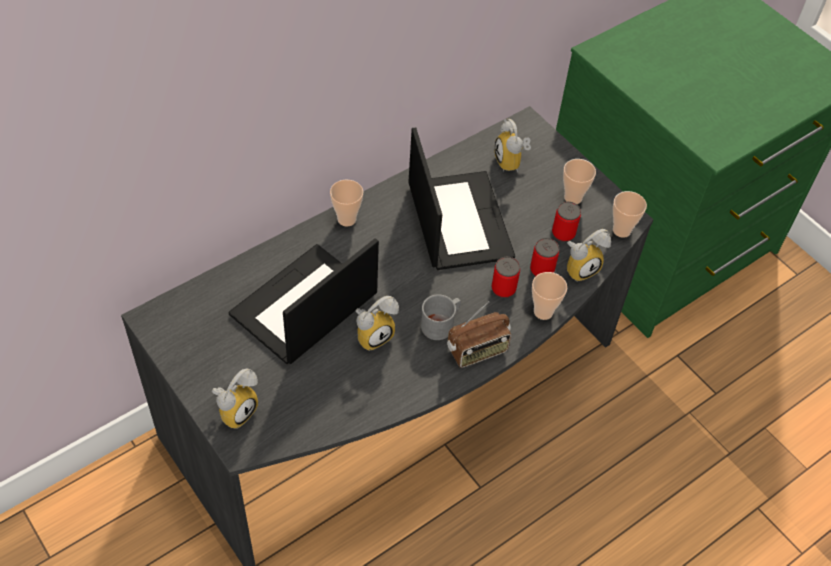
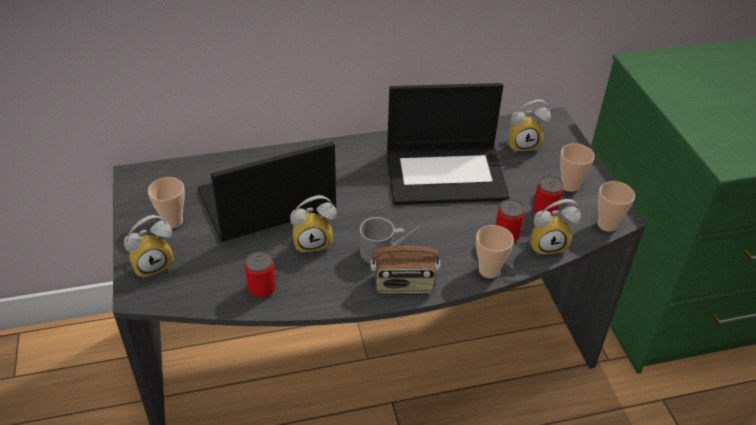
camera: 25 degrees right, 10 degrees down
(346, 219) = (345, 148): cup -> cup (173, 221)
(458, 220) = (446, 174): laptop -> laptop turned 75 degrees clockwise
(503, 289) = (459, 240): can -> can (262, 288)
(512, 162) = (523, 144): alarm clock -> alarm clock turned 105 degrees counterclockwise

